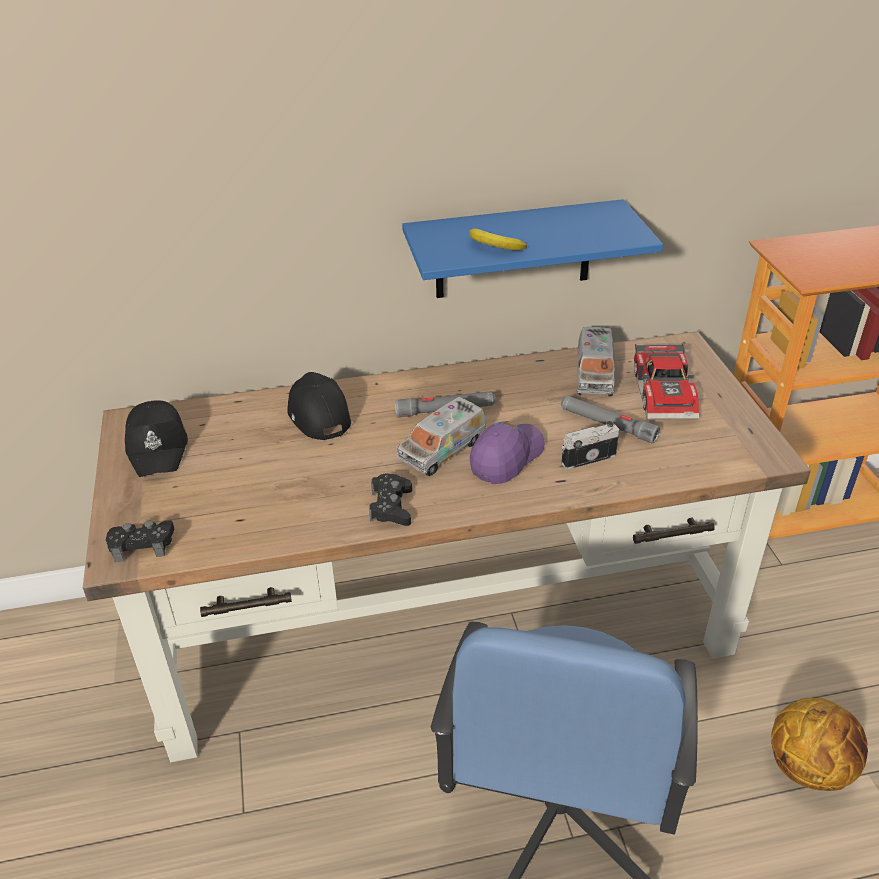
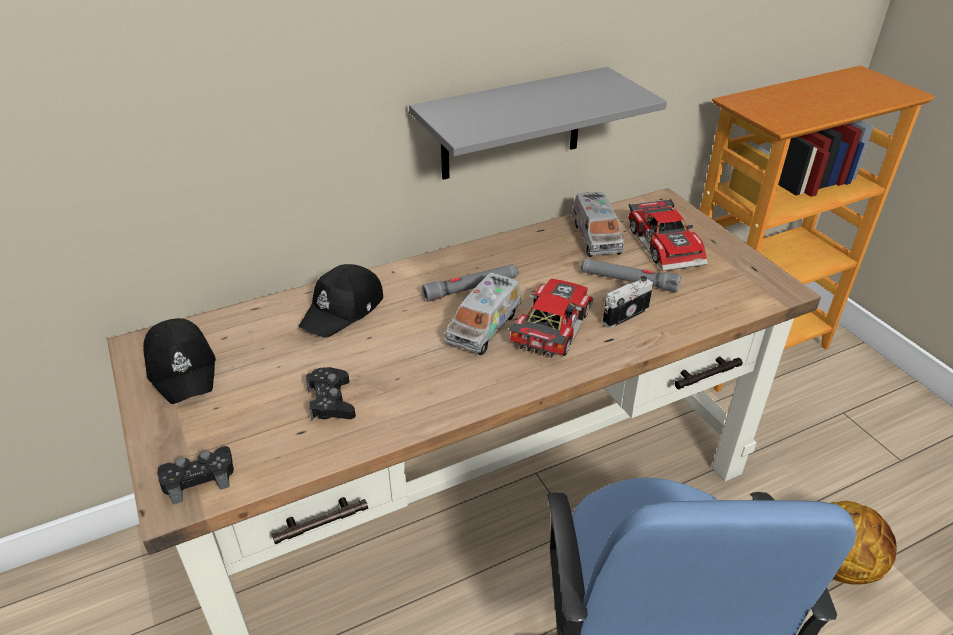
camera: 15 degrees left, 0 degrees up
(317, 414) = (343, 310): black cap -> black cap turned 105 degrees counterclockwise
(391, 506) = (456, 391): black game controller -> black game controller (331, 401)
(494, 246) = (511, 117): banana -> none
(506, 458) = (549, 326): purple cap -> toy car
(513, 250) = (512, 124): blue shelf -> grey shelf

